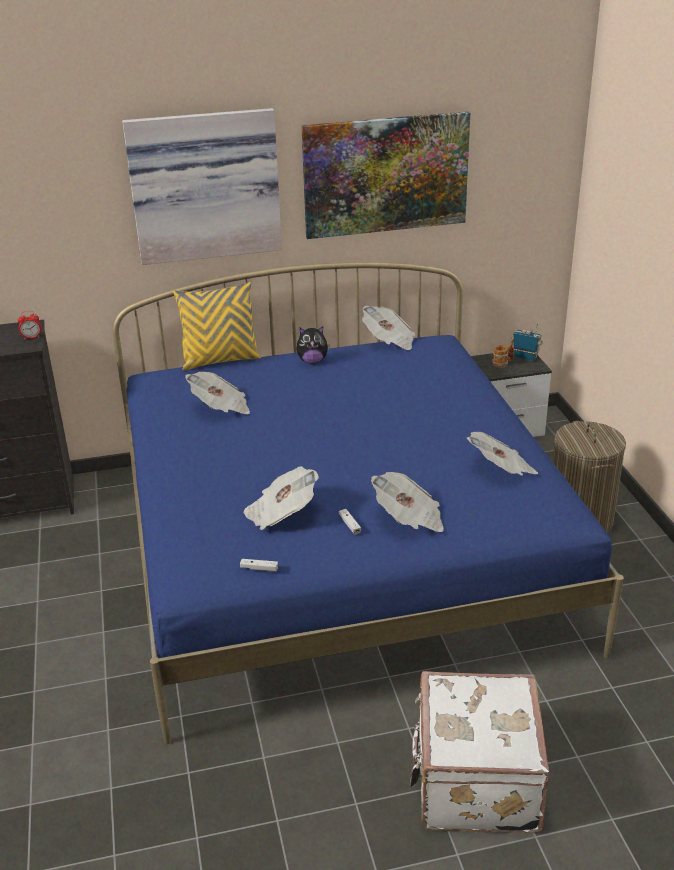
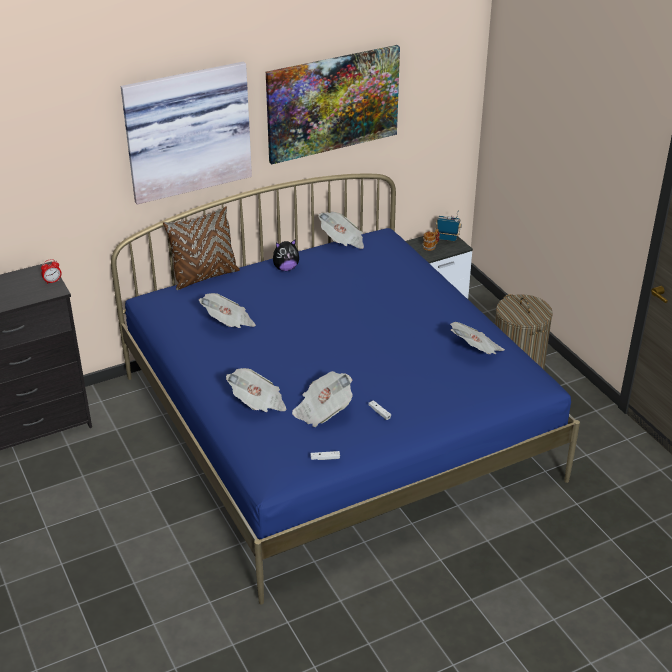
camera: 15 degrees left, 5 degrees up
(220, 360) = (204, 276): yellow pillow -> brown pillow
(409, 519) = (422, 401): newspaper -> newspaper (258, 403)
(474, 782) = (500, 589): white suitcase -> none

